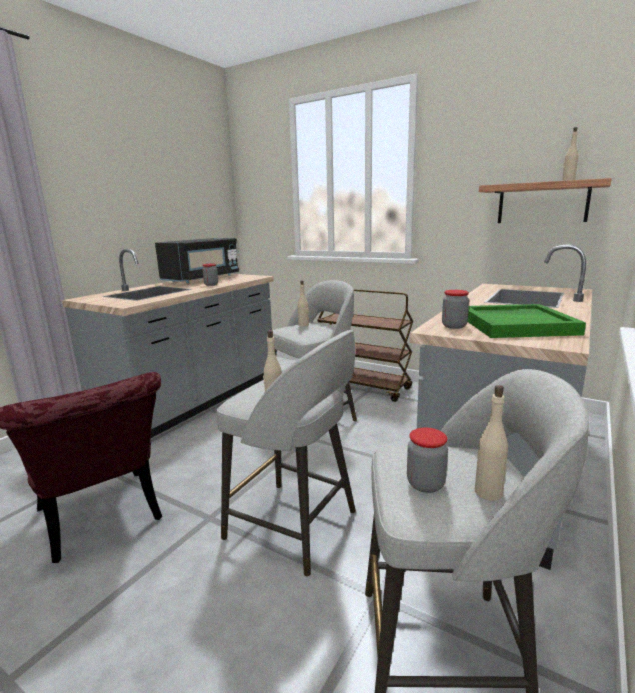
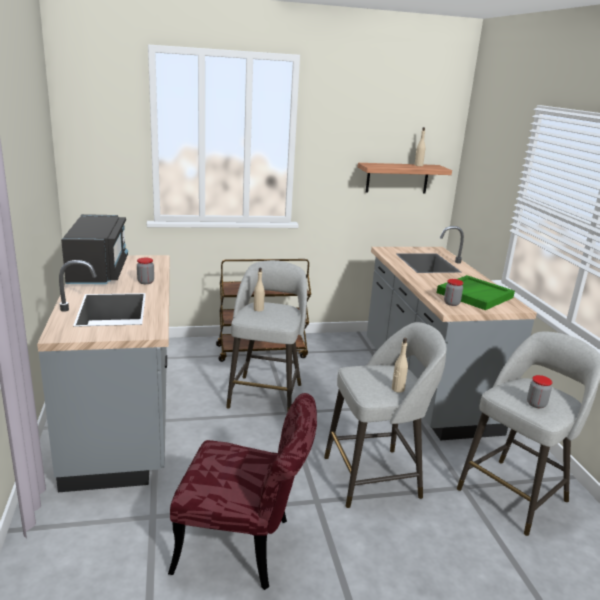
camera: 45 degrees left, 5 degrees up
(488, 492) = (557, 398): beige bottle -> none

